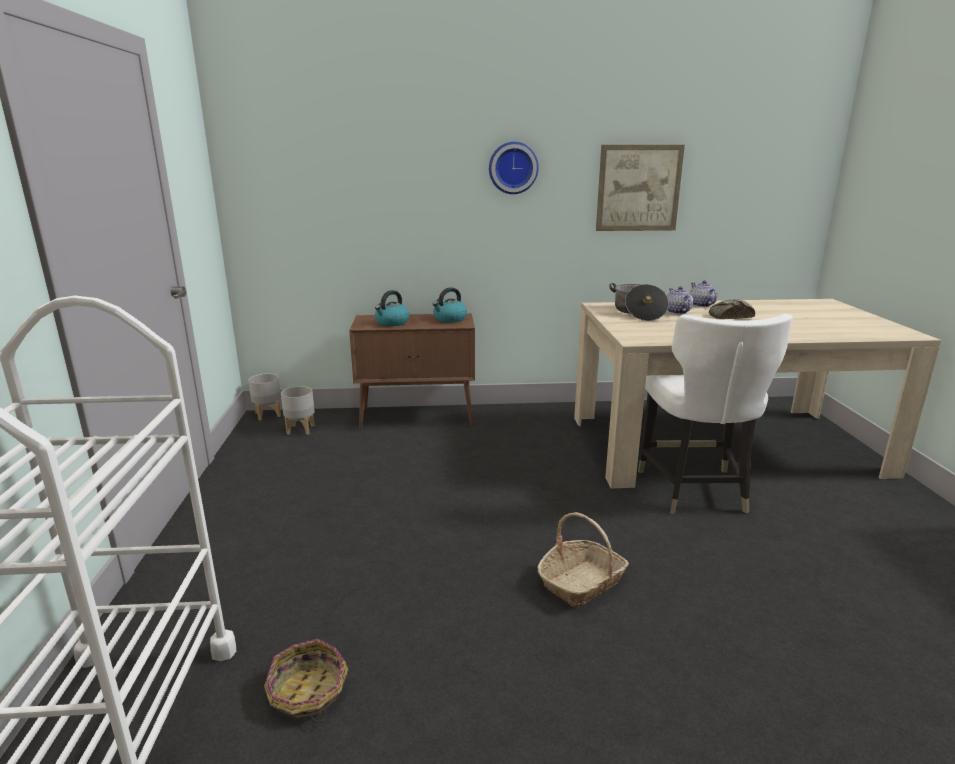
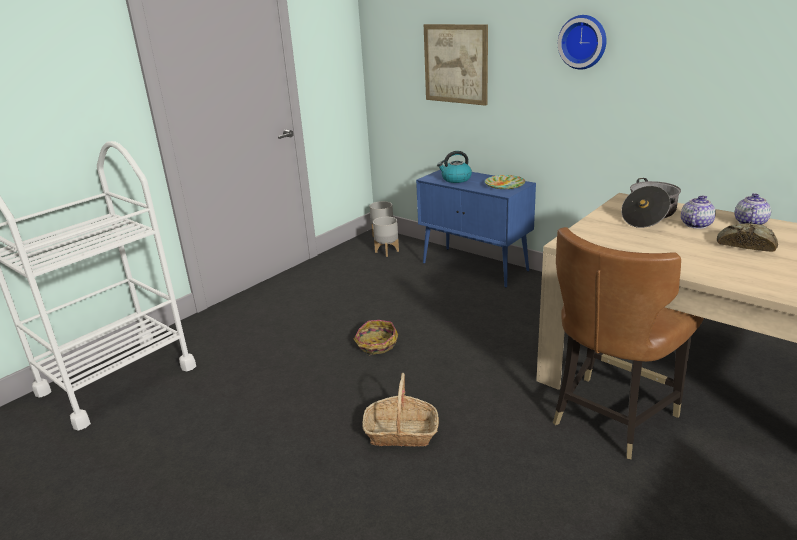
camera: 45 degrees right, 5 degrees up
(308, 693) = (191, 406): basket -> basket (376, 345)
(418, 417) = (475, 267): brown cabinet -> blue cabinet
(449, 319) = (505, 185): kettle -> plate
(638, 188) = (725, 70): picture -> picture (456, 64)
(693, 490) = (611, 416): white chair -> brown chair

